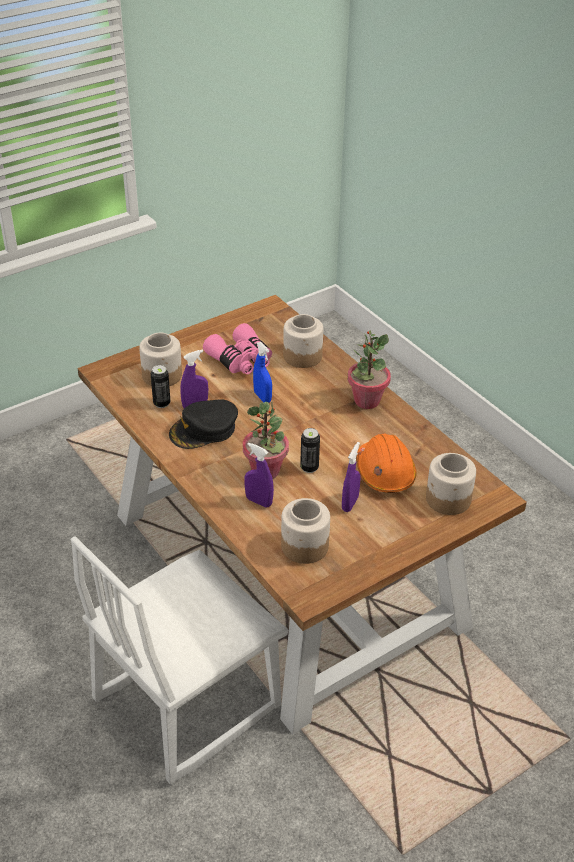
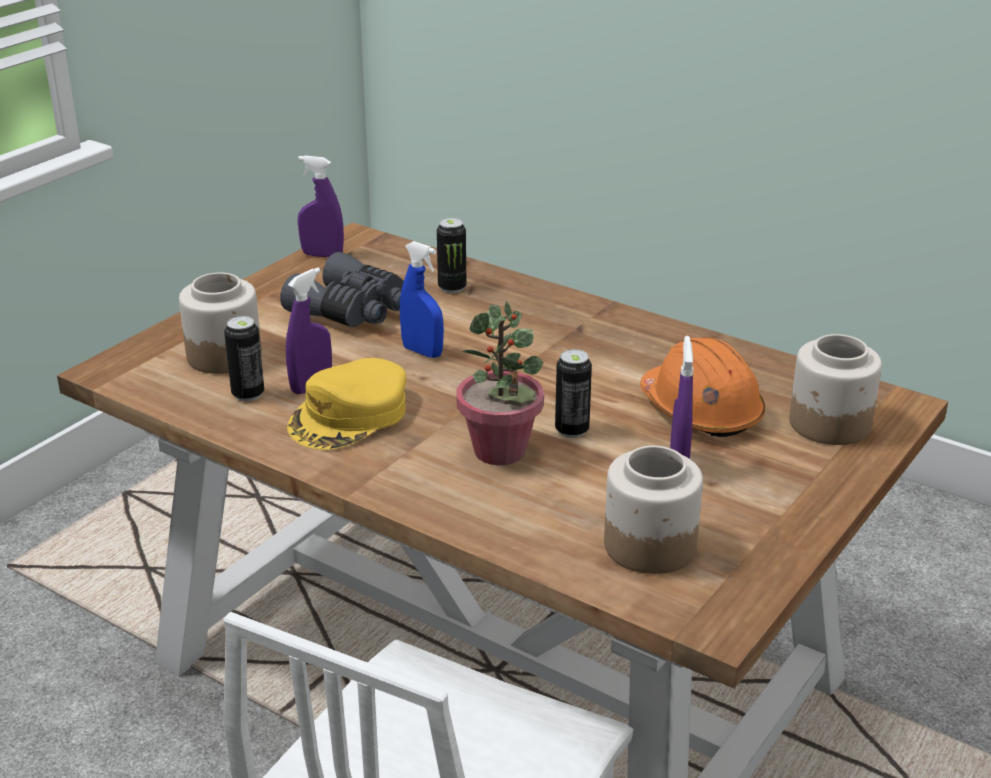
camera: 20 degrees left, 10 degrees down
(204, 430) = (350, 416): black cap -> yellow cap
(241, 360) = (352, 311): pink binoculars -> grey binoculars
(259, 501) = (519, 498): purple spray bottle -> purple spray bottle (322, 255)
(303, 356) = (452, 288): jar -> can
(366, 401) = (597, 324): potted plant -> none

